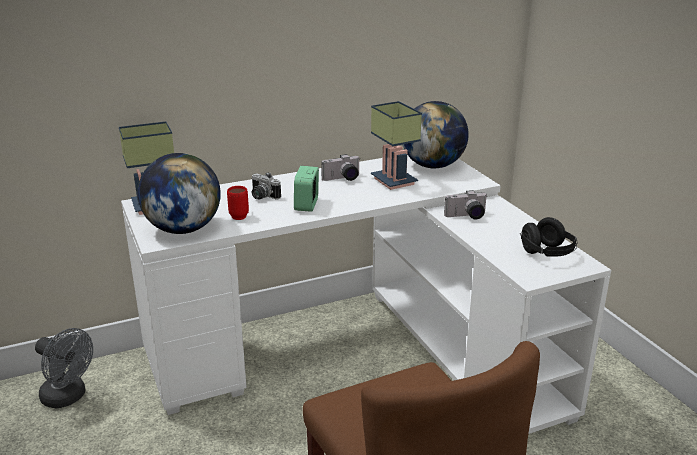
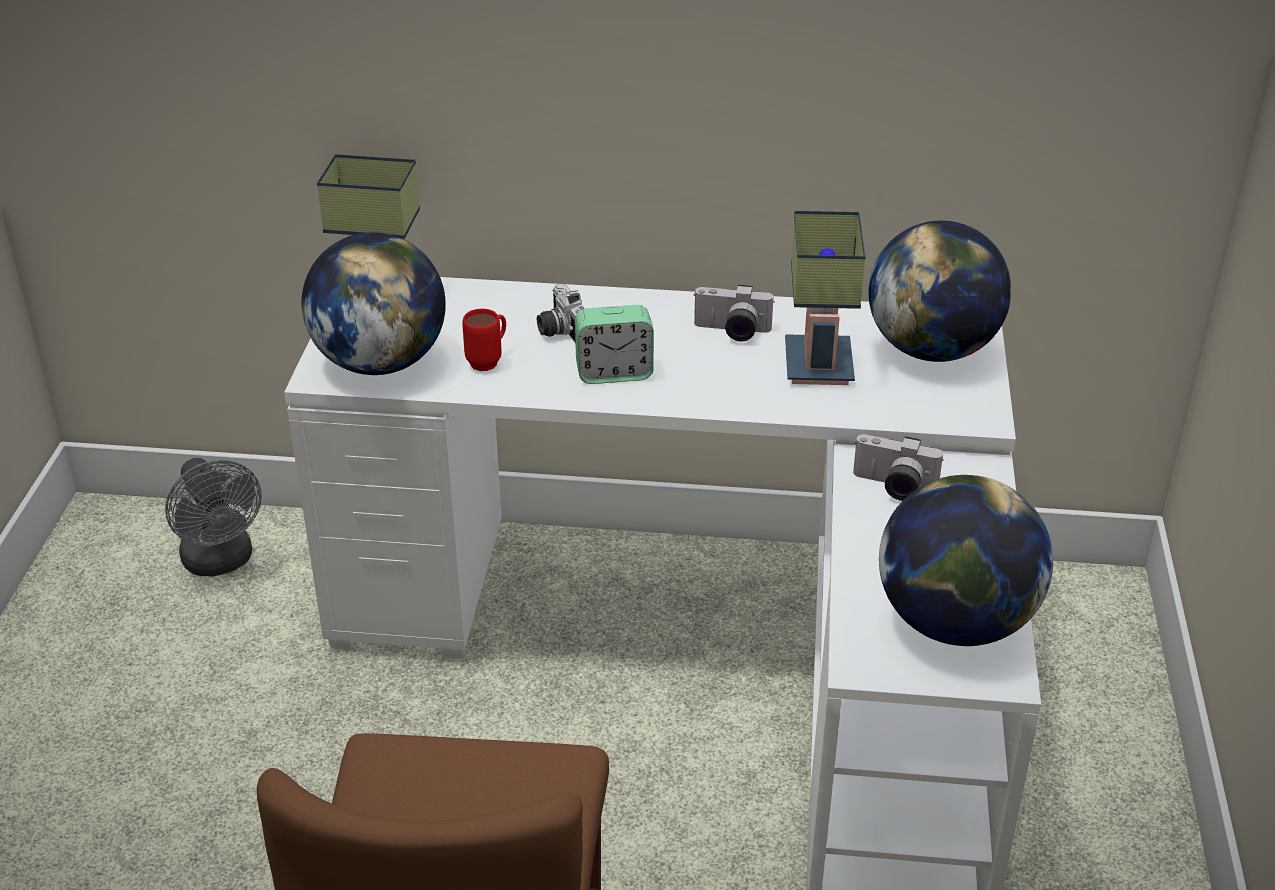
camera: 30 degrees right, 10 degrees up
(307, 205) = (614, 373): alarm clock -> alarm clock turned 135 degrees counterclockwise
(547, 253) = (955, 623): black headphones -> globe

